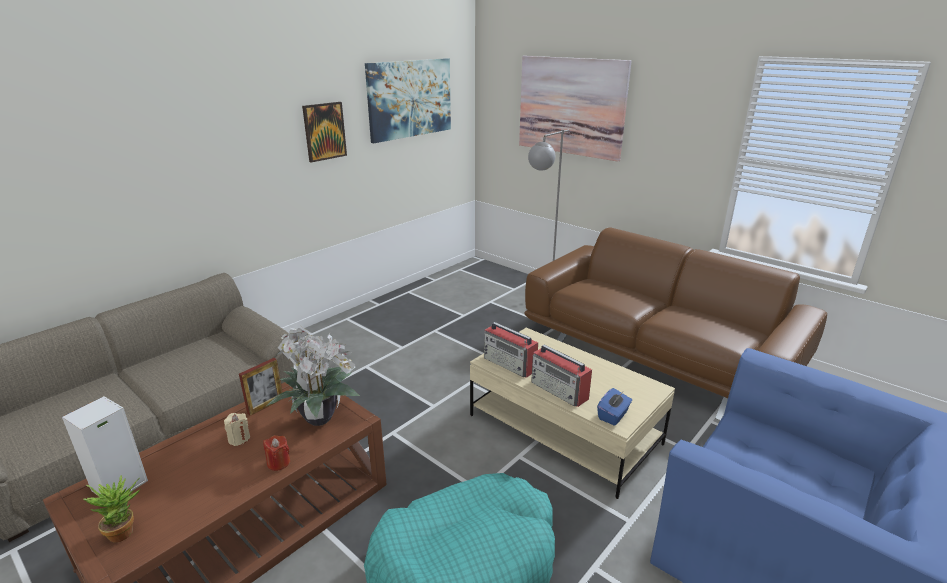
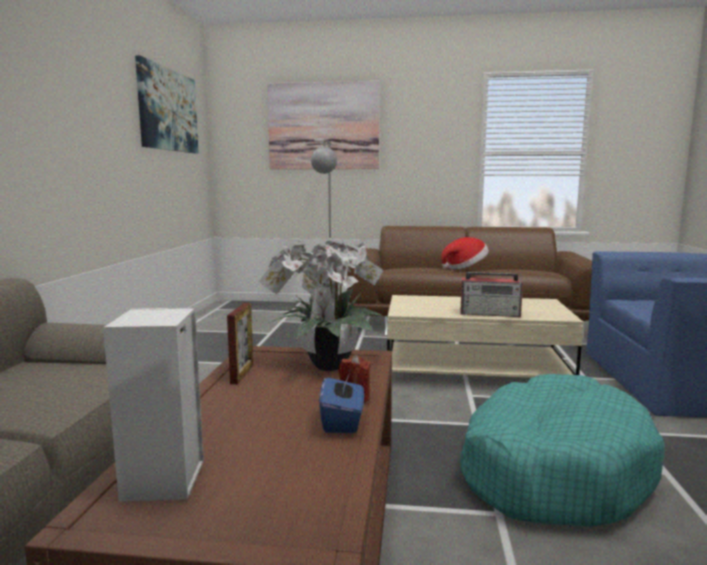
camera: 35 degrees left, 15 degrees down
(126, 531) = (269, 508): potted plant -> none
(239, 439) = (262, 400): beige candle -> none
(324, 131) = (105, 118): picture -> none
(510, 364) = (424, 311): radio -> none
(613, 415) = (552, 315): blue tissue box -> blue tissue box (342, 421)
(649, 305) = (465, 268): none -> hat

